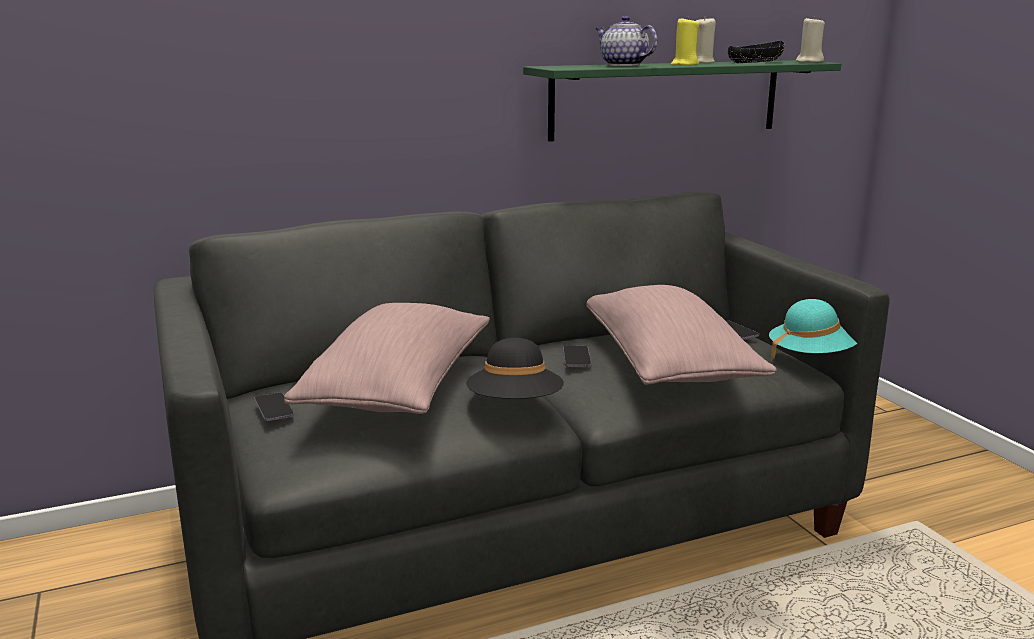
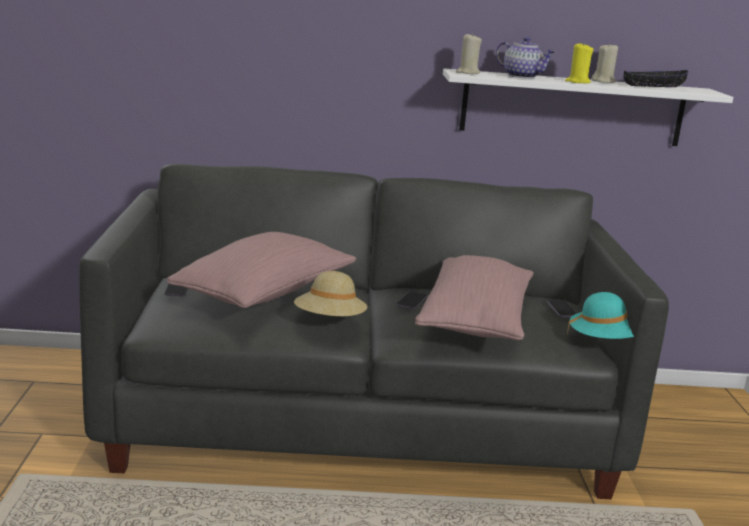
camera: 20 degrees right, 0 degrees up
(515, 405) = (330, 321): black hat -> beige hat
(622, 65) = (522, 76): teapot -> teapot turned 150 degrees clockwise
(666, 99) = (572, 108): green shelf -> white shelf
(809, 61) = (706, 92): beige candle -> beige candle (467, 73)

